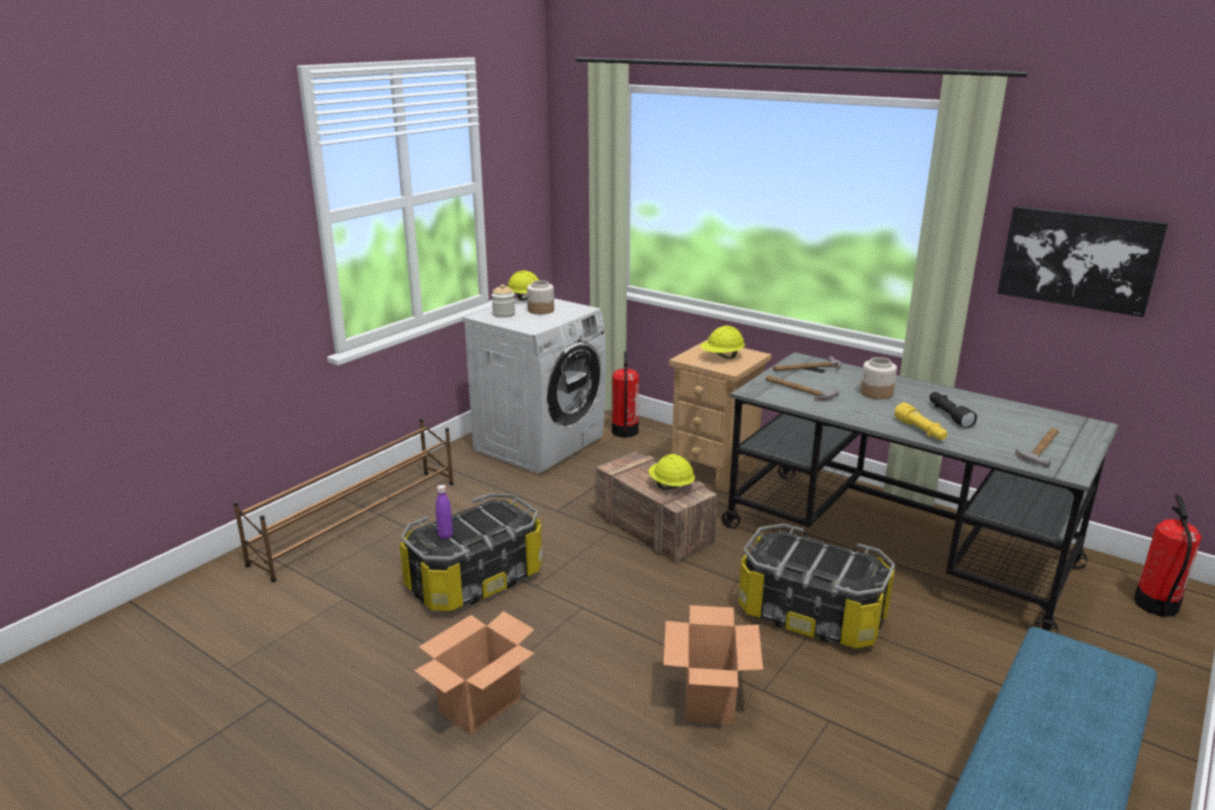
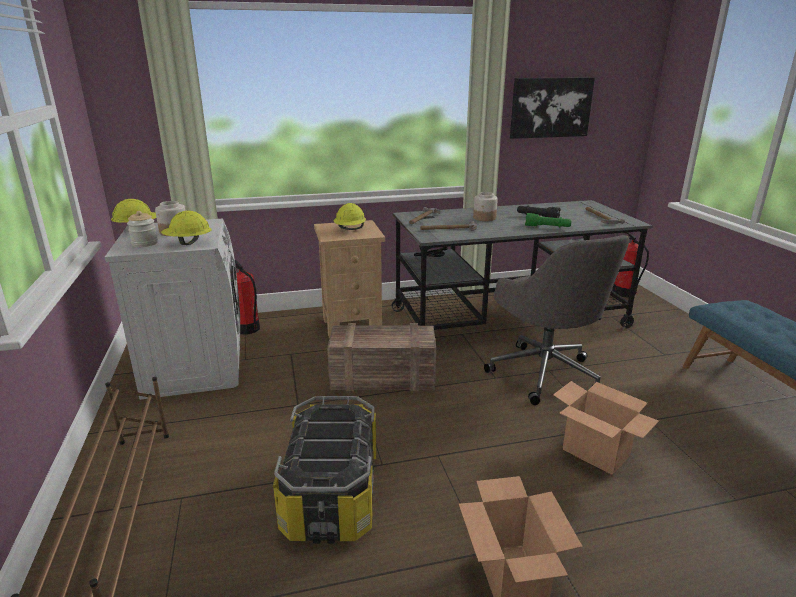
camera: 50 degrees left, 0 degrees up
(445, 536) = (324, 460): purple bottle -> none
(670, 486) = (399, 334): yellow hard hat -> yellow hard hat (188, 243)
(811, 616) = (545, 374): storage box -> grey office chair
(920, 431) = (547, 227): yellow flashlight -> green flashlight

